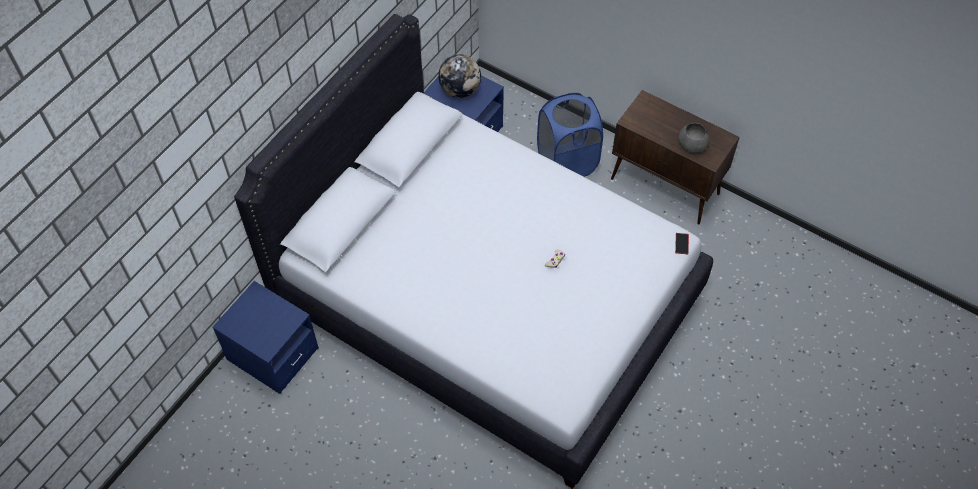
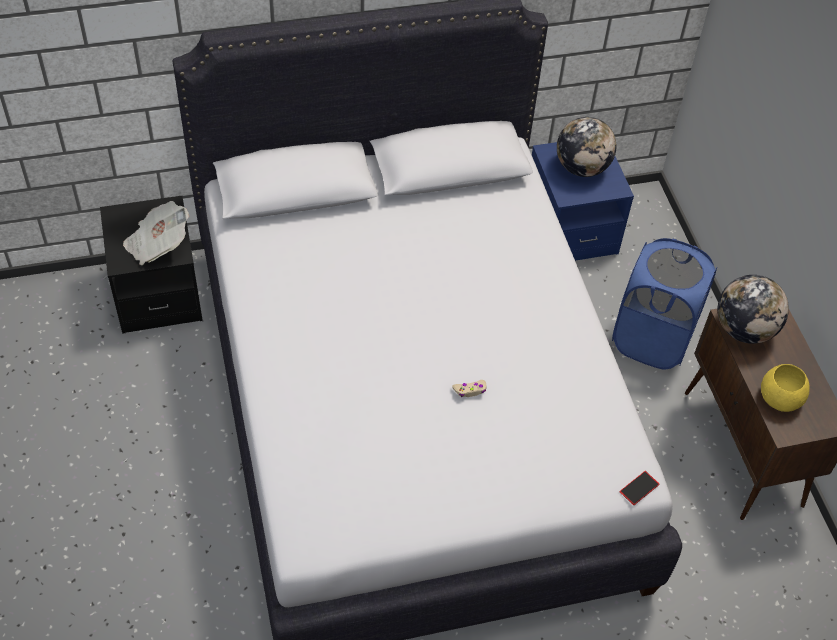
camera: 40 degrees right, 5 degrees down
(273, 354) = (158, 294): blue nightstand -> black nightstand
(275, 321) = (158, 244): none -> newspaper
(642, 121) = (744, 329): none -> globe
(692, 145) = (780, 398): grey bowl -> yellow bowl

